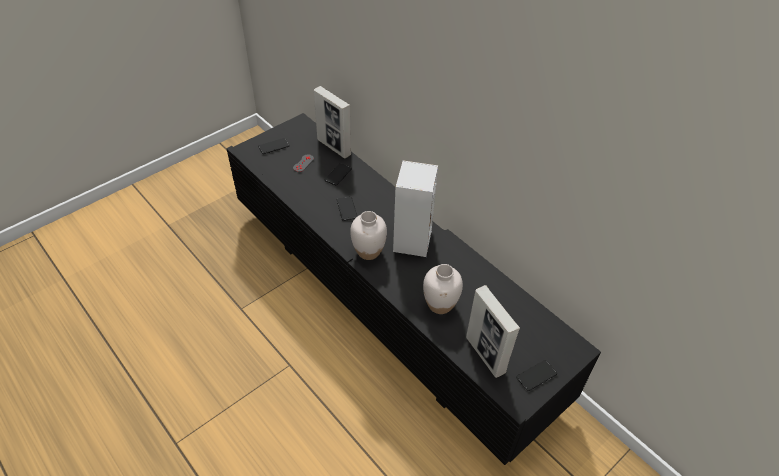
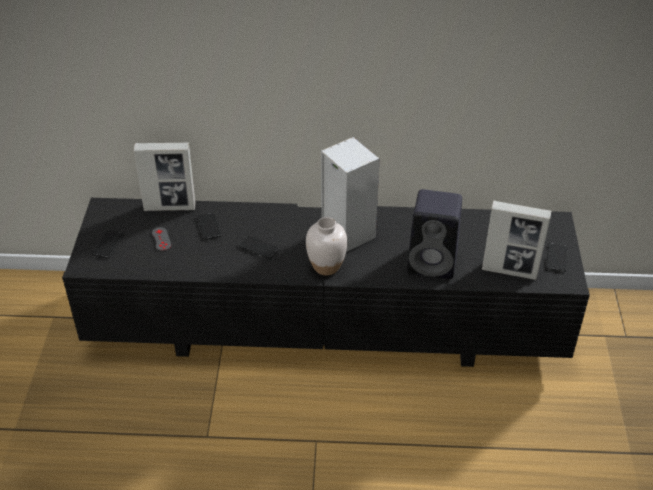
camera: 45 degrees left, 5 degrees down
(440, 305) = (434, 262): white vase -> black speaker

